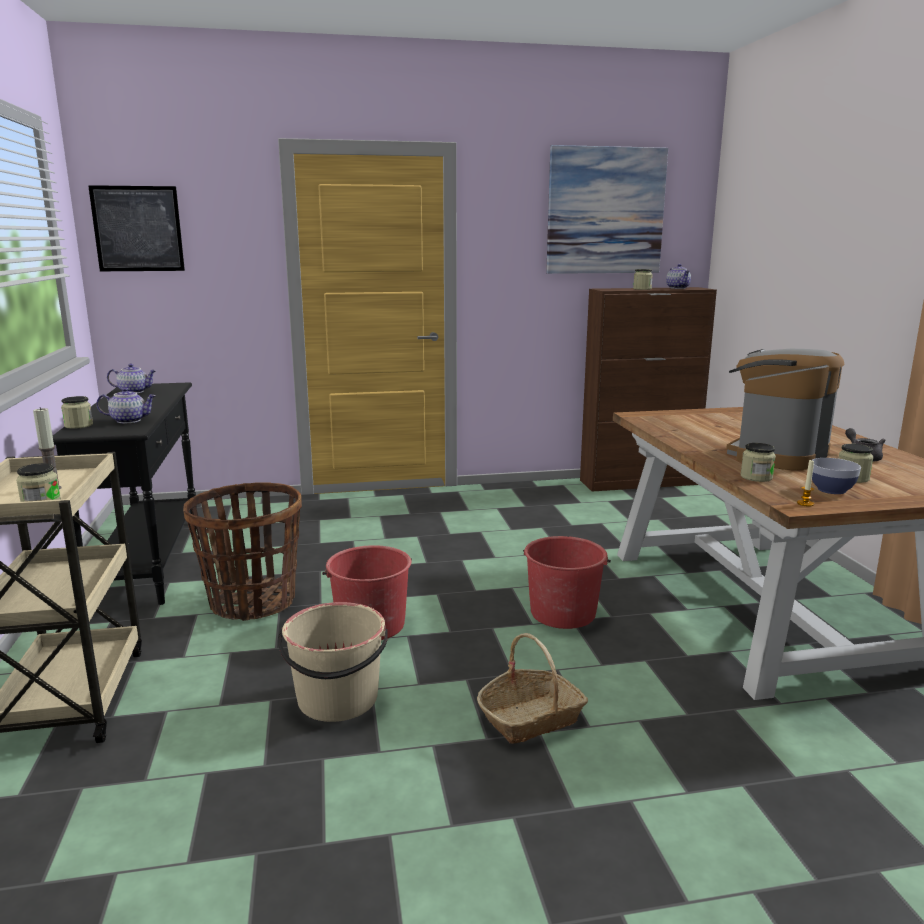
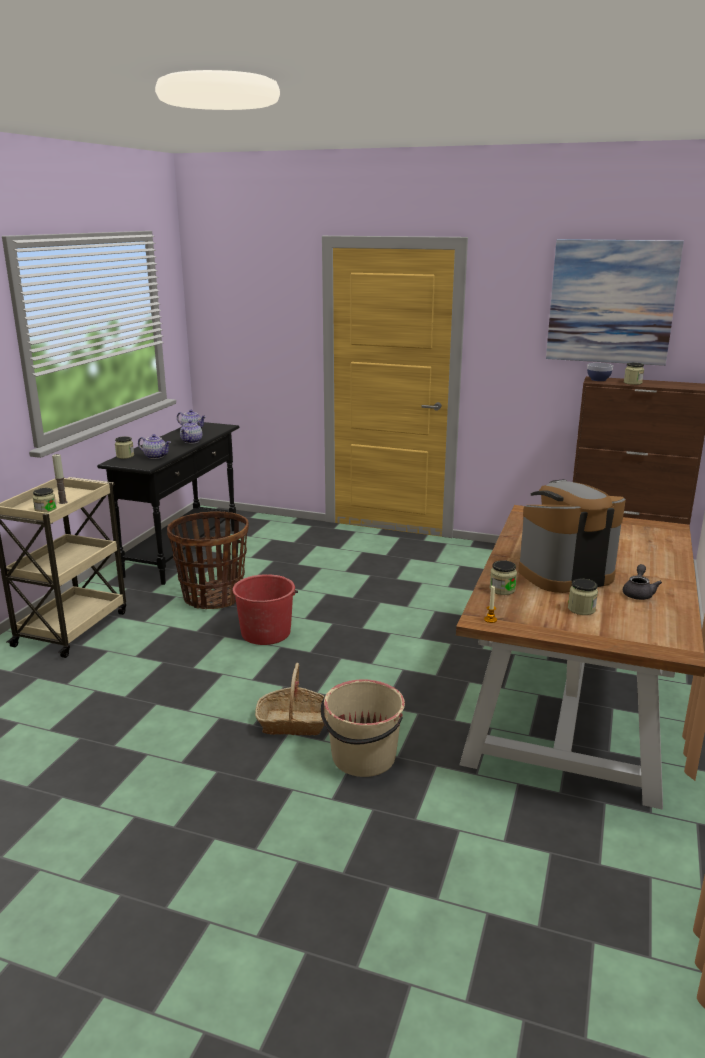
camera: 30 degrees right, 5 degrees up
(138, 229) = (222, 304): picture -> none
(337, 700) = (197, 674): beige bucket -> beige bucket (363, 758)
(563, 613) = (403, 662): red bucket -> none
(678, 288) = (677, 384): teapot -> teapot (192, 441)
(831, 490) = (538, 614): bowl -> bowl (598, 379)

